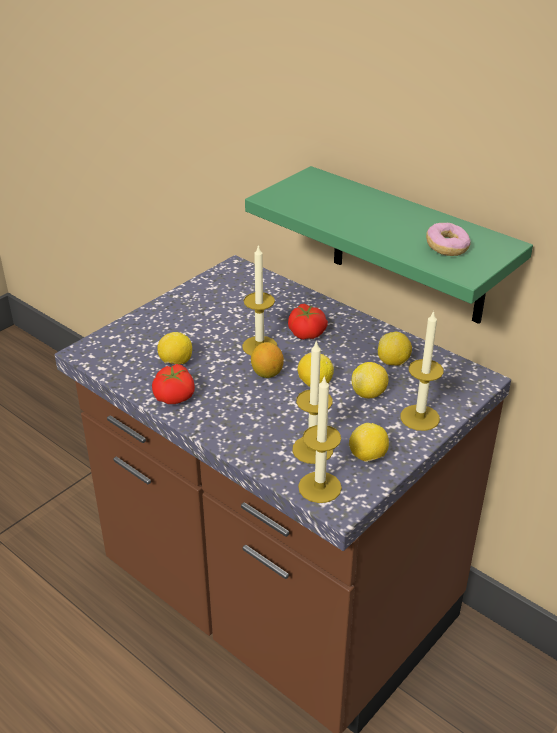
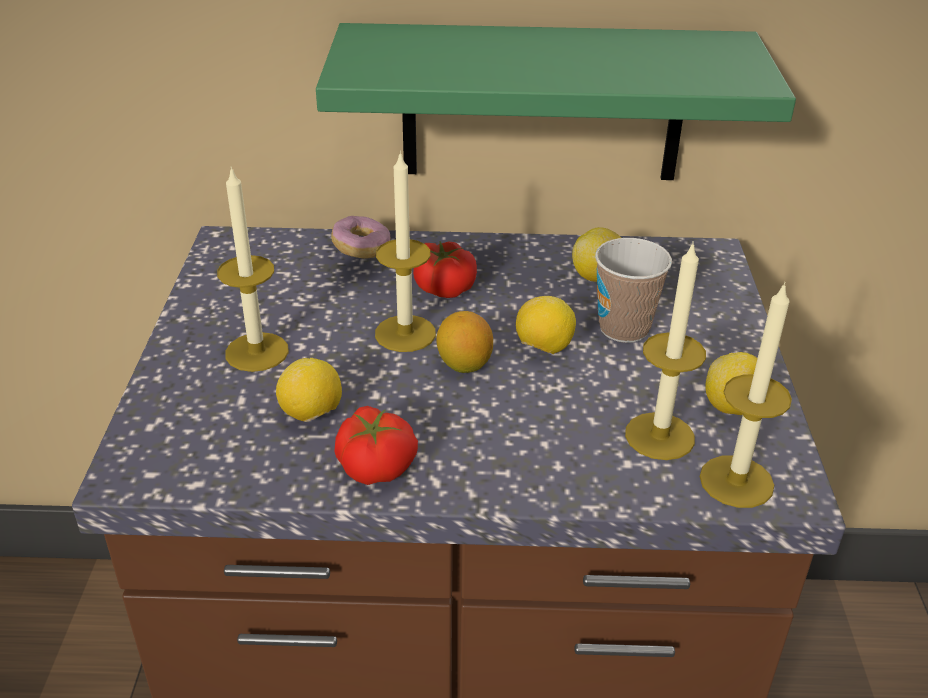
camera: 40 degrees left, 0 degrees up
(369, 394) = (624, 328): lemon -> cup
(419, 417) = (717, 328): candle -> candle (257, 352)
(447, 248) = (684, 63): donut -> donut (361, 249)

